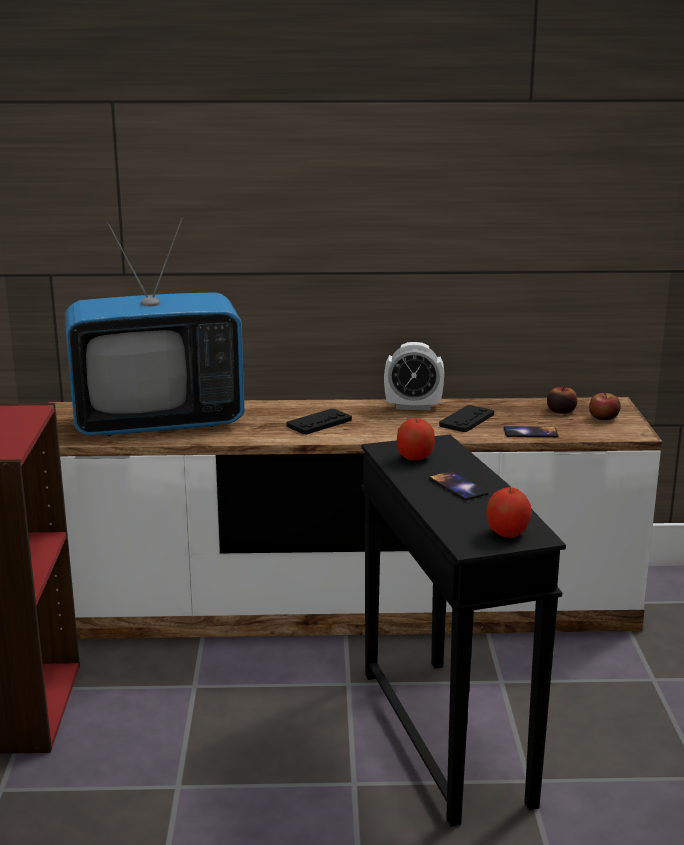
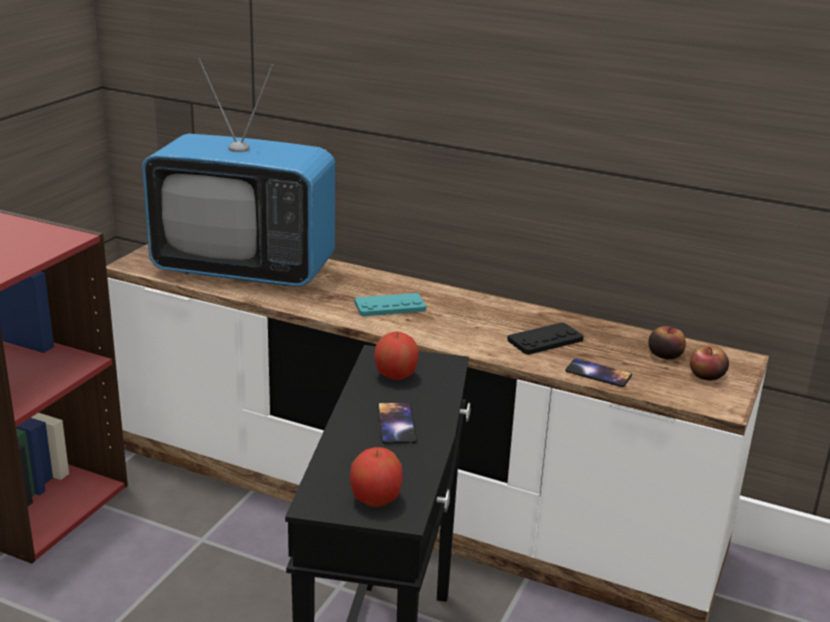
camera: 25 degrees right, 5 degrees up
(319, 423) = (390, 306): black game controller -> turquoise game controller
(413, 406) = (507, 310): alarm clock -> none

